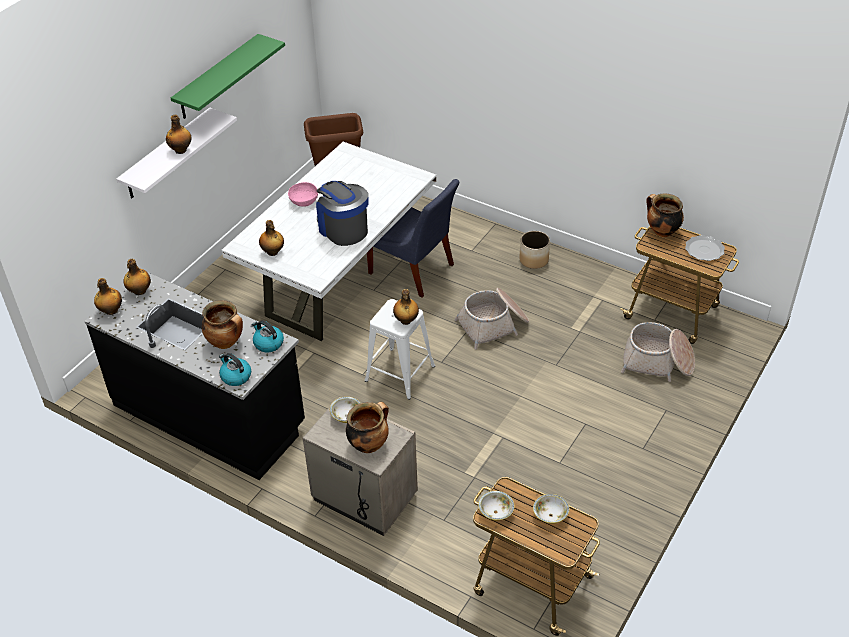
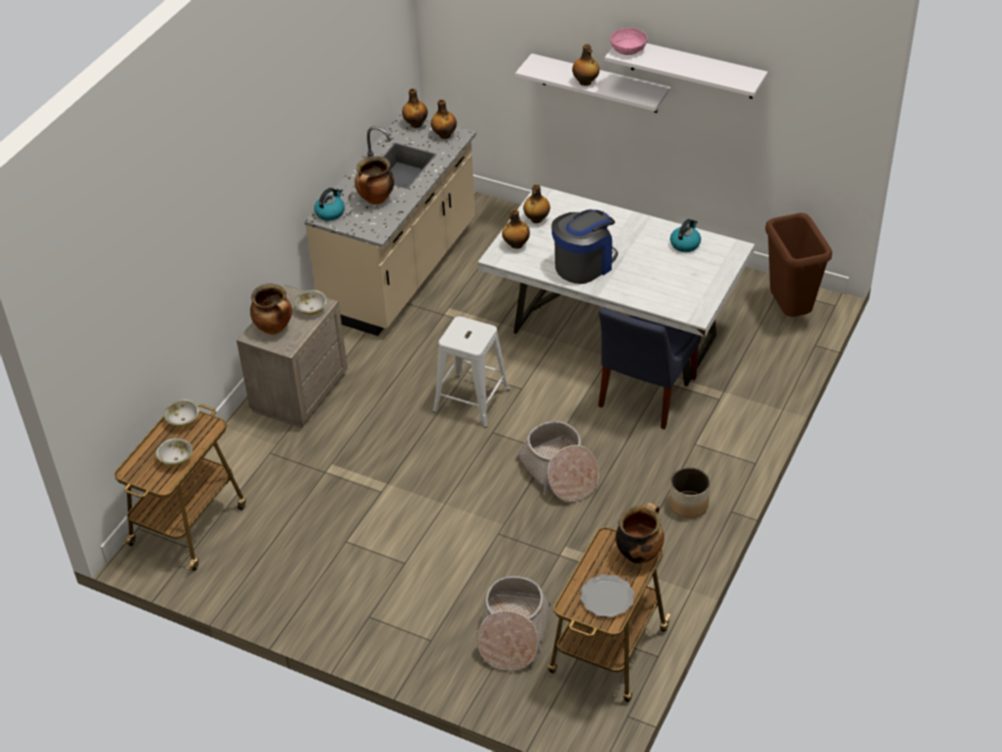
camera: 85 degrees right, 0 degrees up
(210, 415) = (402, 271): black counter -> beige counter
(217, 77) = (692, 68): green shelf -> white shelf
(268, 343) = (375, 226): kettle -> kettle (685, 244)
(304, 201) = (629, 229): pink bowl -> pink bowl (628, 49)
(406, 321) = (461, 342): bottle -> bottle (516, 245)

